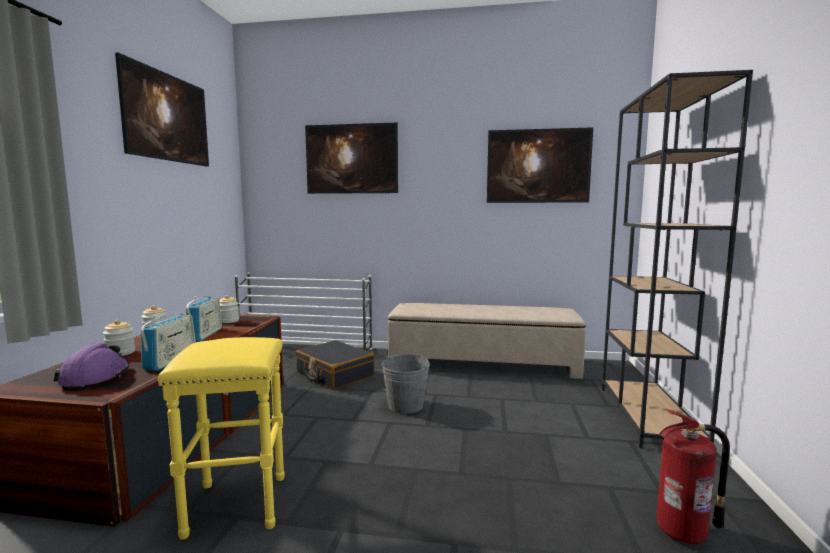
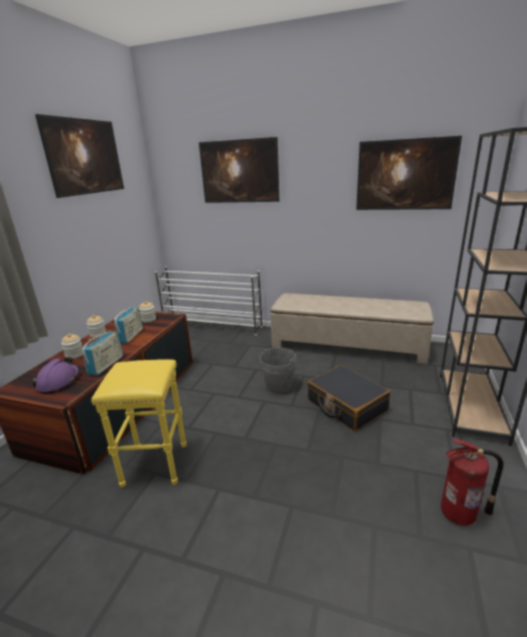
camera: 10 degrees right, 15 degrees up
(334, 374) = (230, 353): black suitcase -> black suitcase (346, 405)

